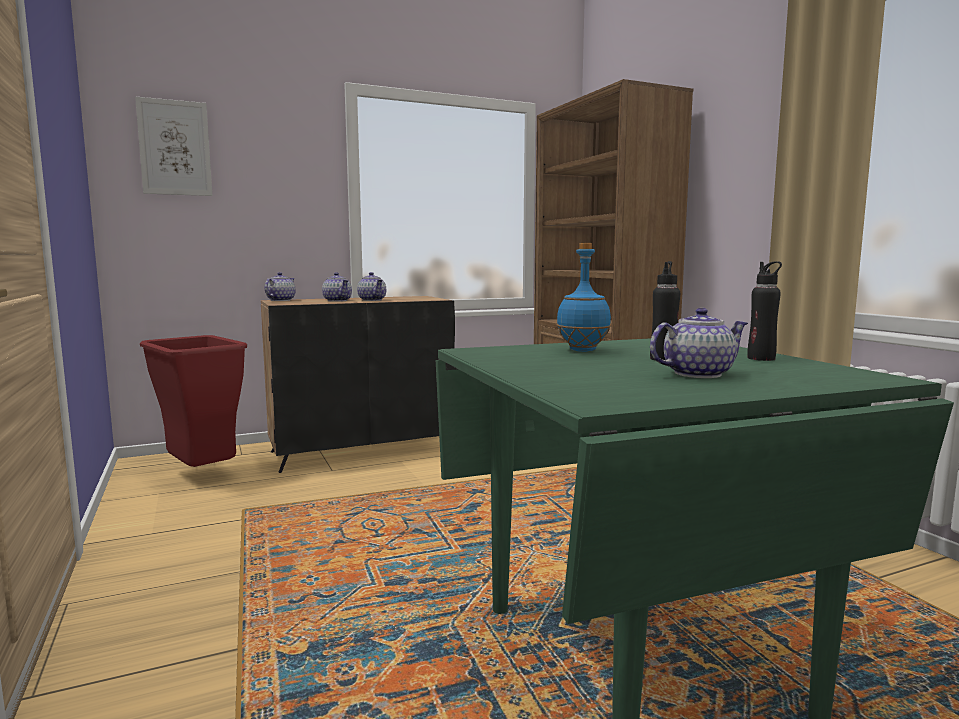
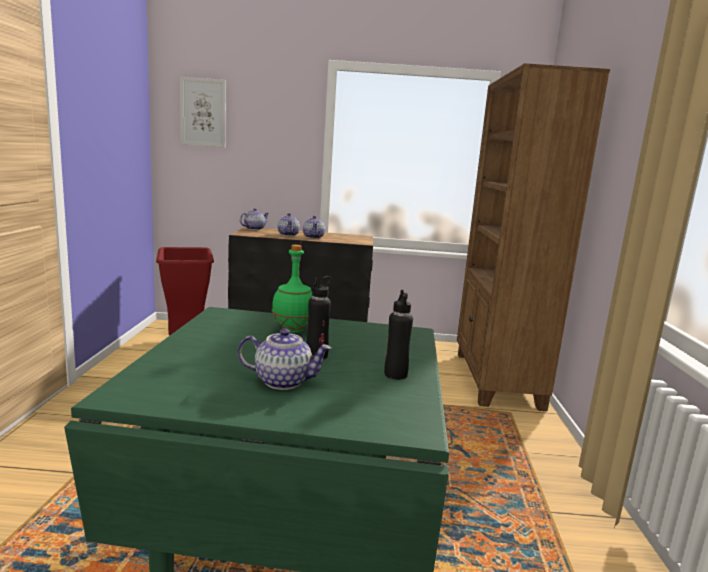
camera: 25 degrees right, 5 degrees up
(582, 350) = (292, 330): blue bottle -> green bottle

